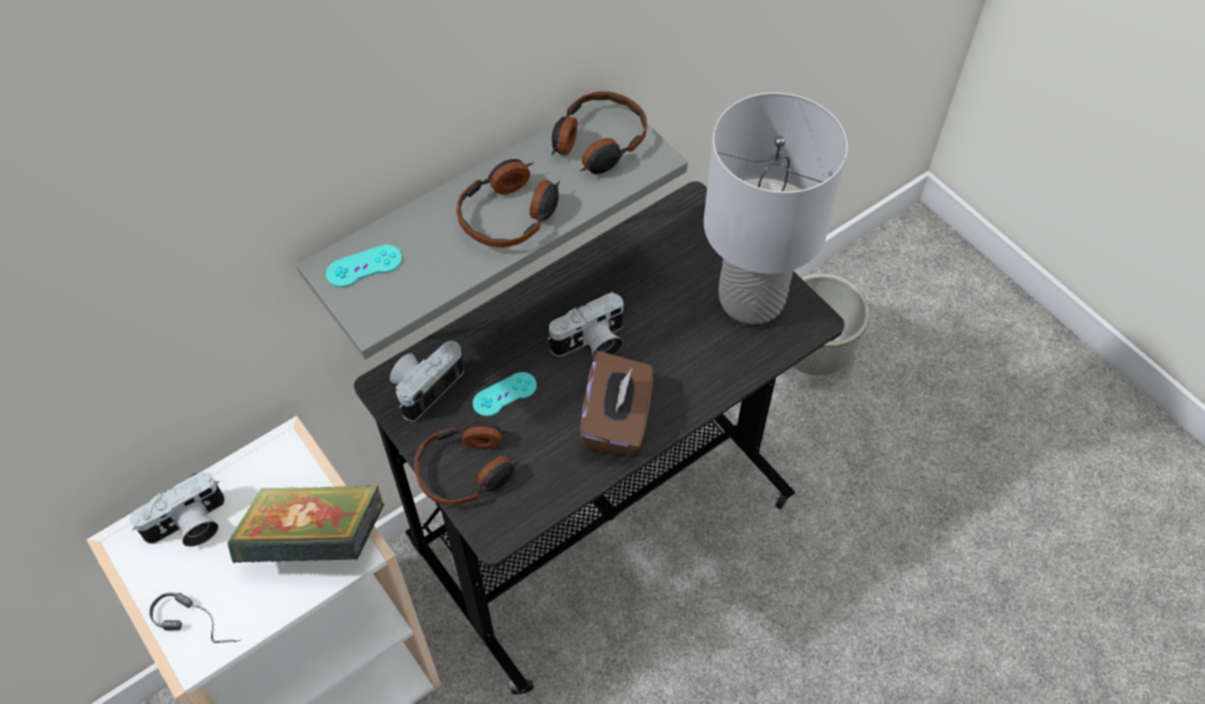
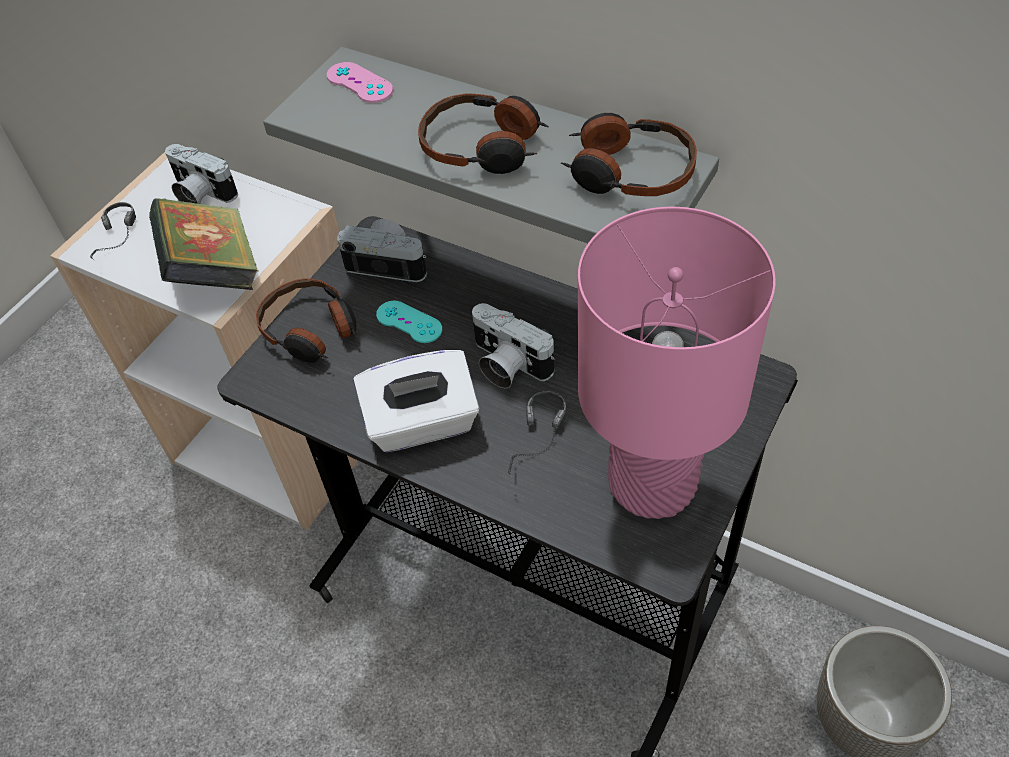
camera: 70 degrees right, 5 degrees down
(364, 266) = (359, 83): turquoise game controller -> pink game controller
(617, 421) = (422, 423): brown tissue box -> white tissue box
(678, 353) = (539, 444): none -> headphones
(751, 304) = (650, 488): grey table lamp -> pink table lamp

